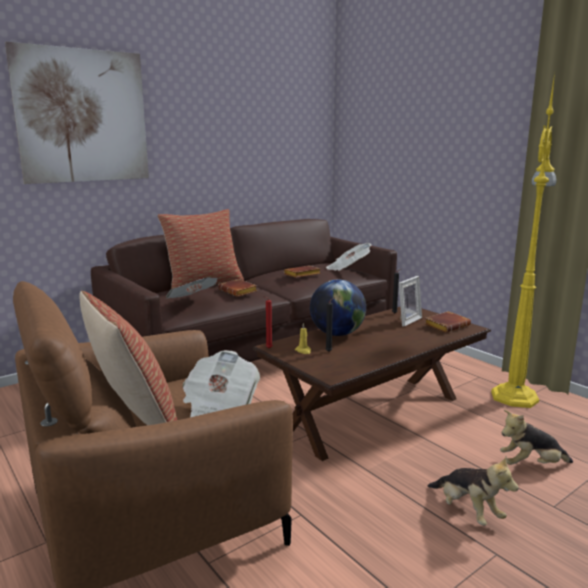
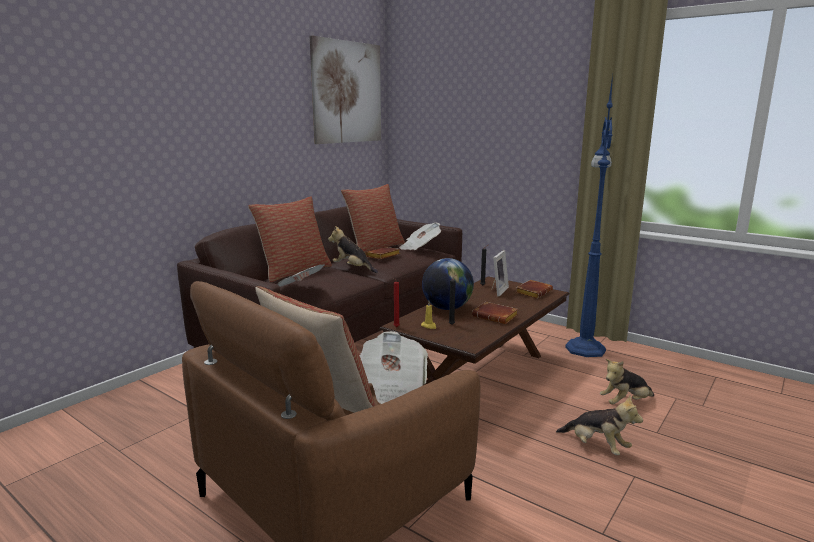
camera: 15 degrees left, 0 degrees up
(83, 116) = (164, 106): picture -> picture (347, 92)
(239, 291) = (336, 276): brown book -> brown book (496, 317)
(266, 285) = (352, 268): none -> plush toy
(301, 266) = (374, 248): none -> pillow
(515, 396) = (585, 348): yellow floor lamp -> blue floor lamp

